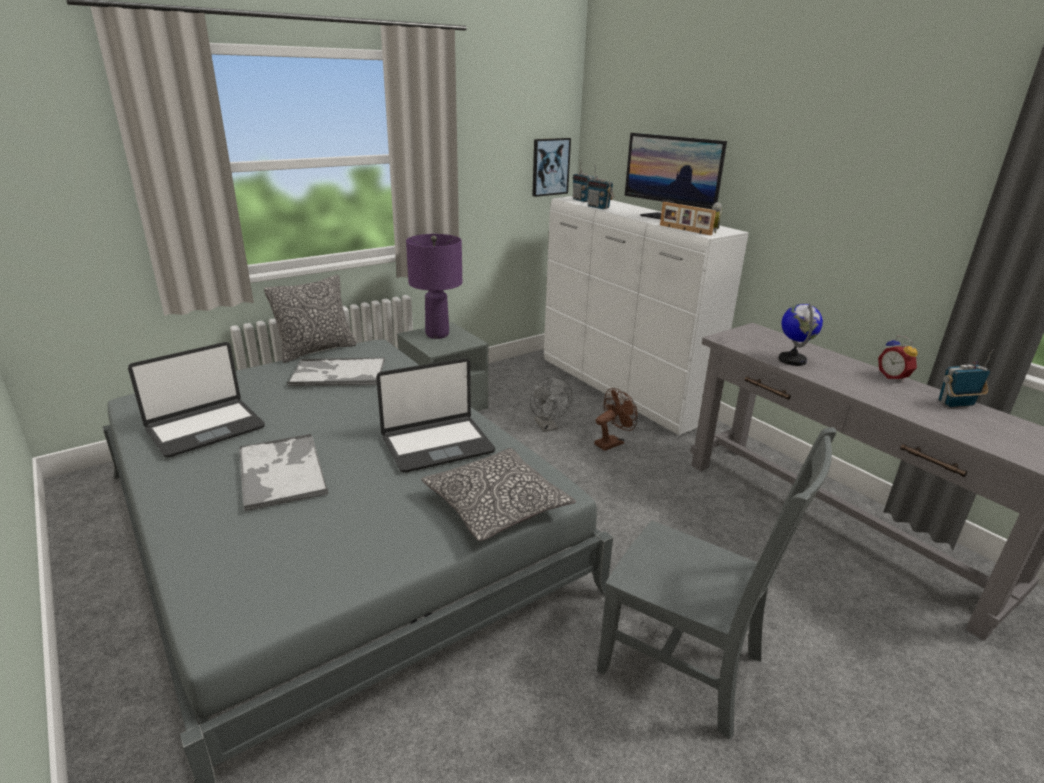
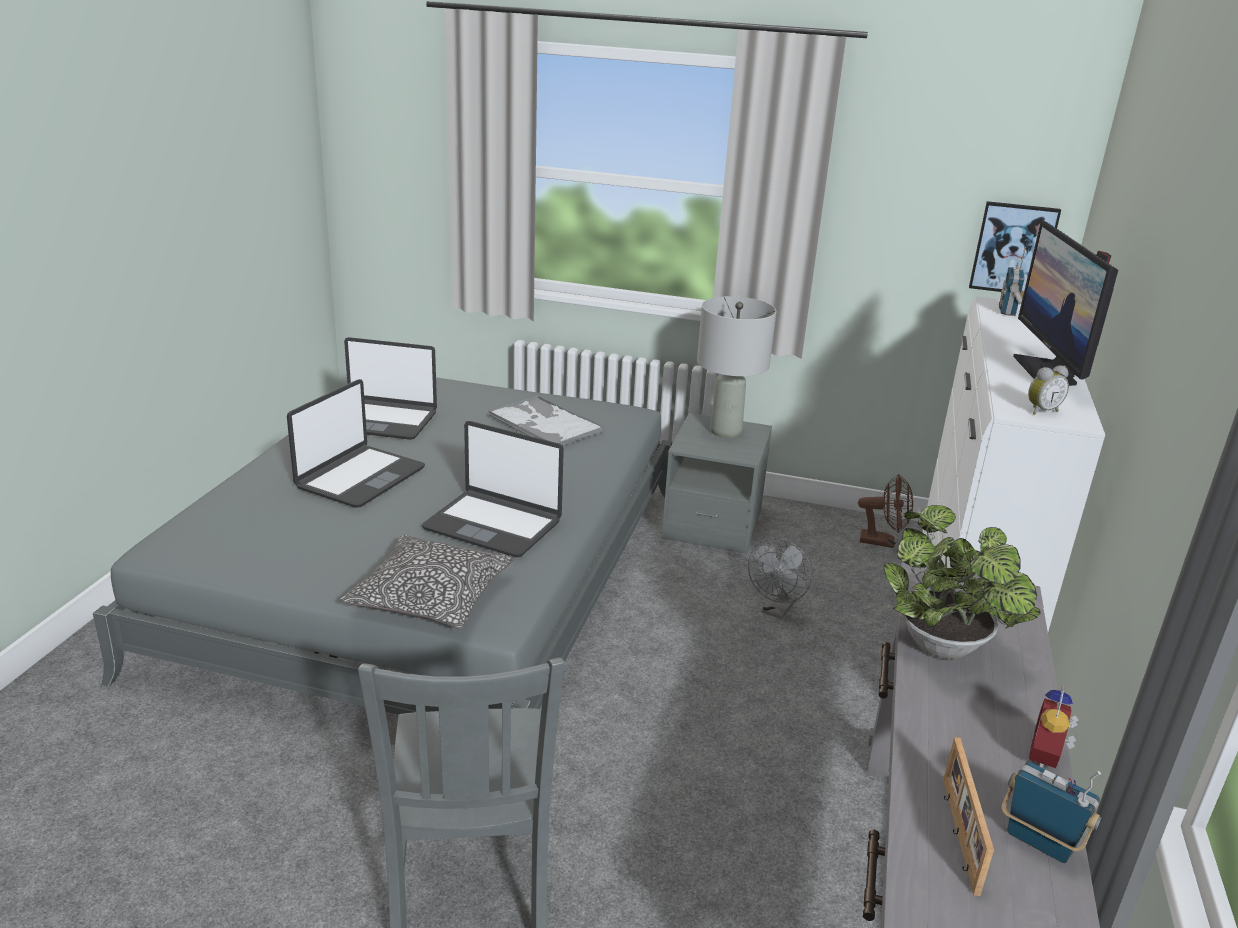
camera: 50 degrees right, 0 degrees up
(281, 471) = (359, 478): tray -> laptop
(316, 350) = (575, 395): pillow -> none
(437, 334) = (725, 431): purple table lamp -> grey table lamp
(598, 207) = (994, 327): radio -> none
(612, 442) = (819, 672): brown fan -> brown fan (883, 542)
(684, 230) = (1001, 394): picture frame -> picture frame (958, 834)
(792, 360) = (945, 650): globe -> potted plant

